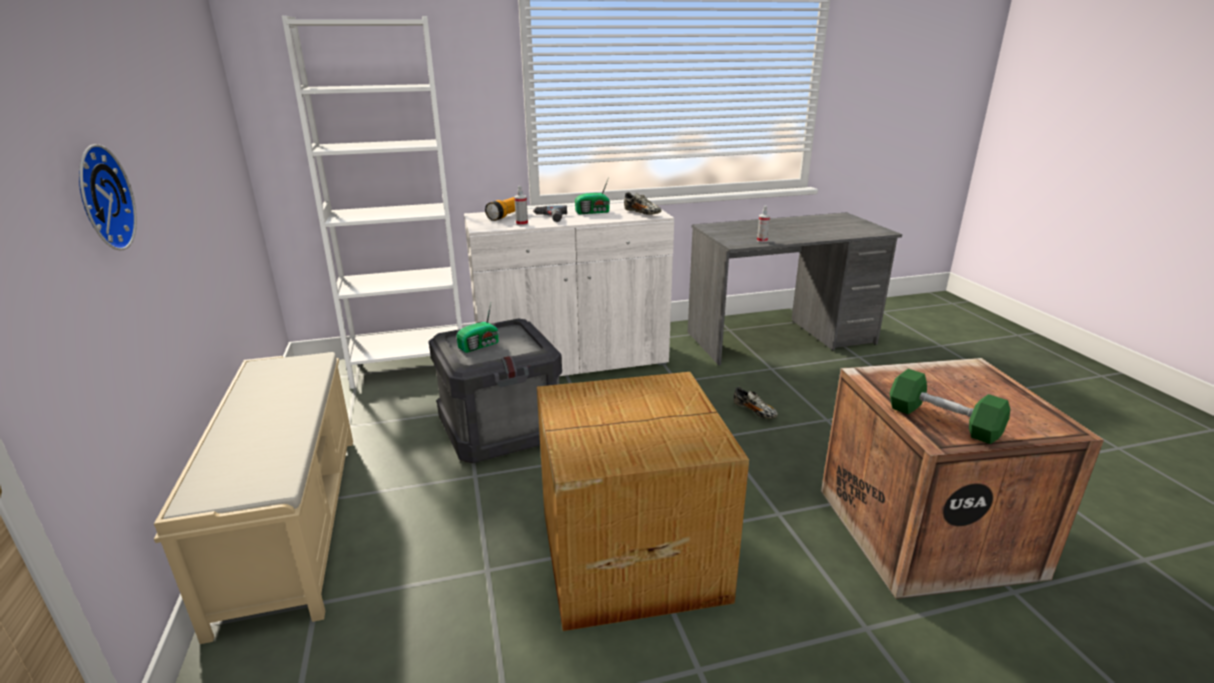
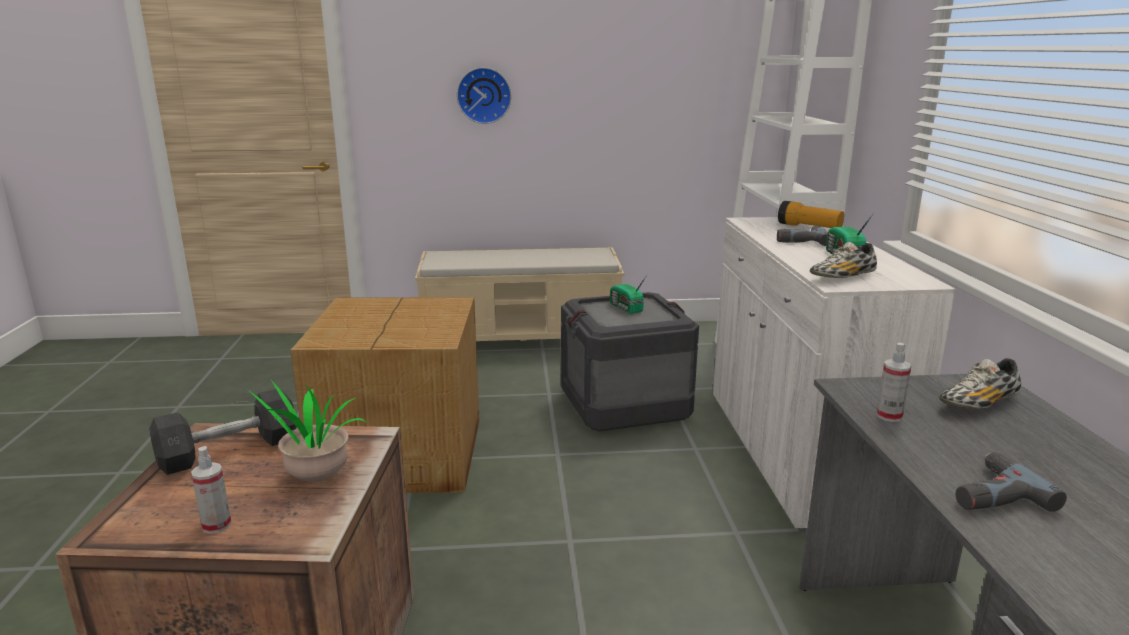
camera: 100 degrees right, 5 degrees down
(522, 224) = (767, 231): spray bottle -> spray bottle (216, 525)
(754, 412) = (630, 591): shoe -> shoe (978, 404)
(814, 234) = (989, 493): none -> power drill
(931, 380) = (313, 480): none -> potted plant
(943, 421) = (229, 451): green dumbbell -> grey dumbbell

